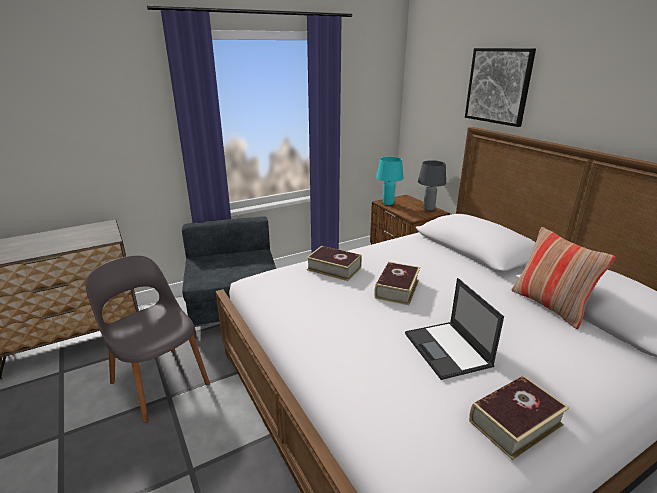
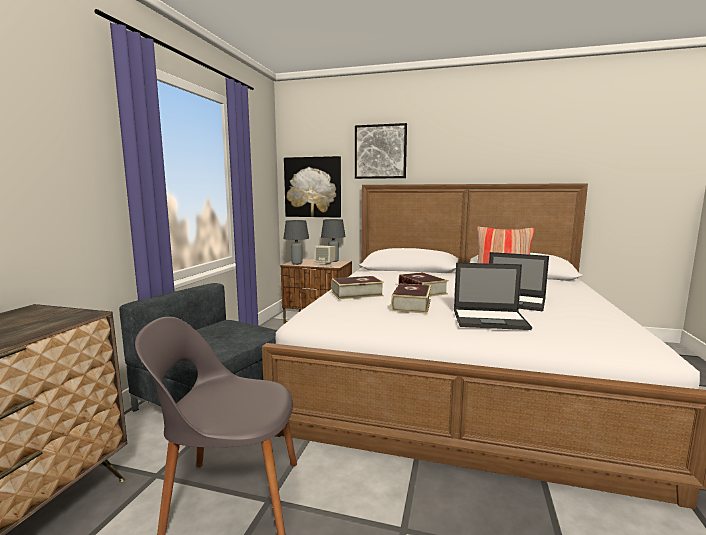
camera: 45 degrees left, 15 degrees down
(360, 359) = (490, 319): none -> laptop
(388, 203) = (297, 264): turquoise table lamp -> grey table lamp
(407, 214) = (325, 265): none -> beige speaker
(428, 120) = (313, 187): none -> picture
(515, 423) = (600, 311): book -> book (411, 305)

